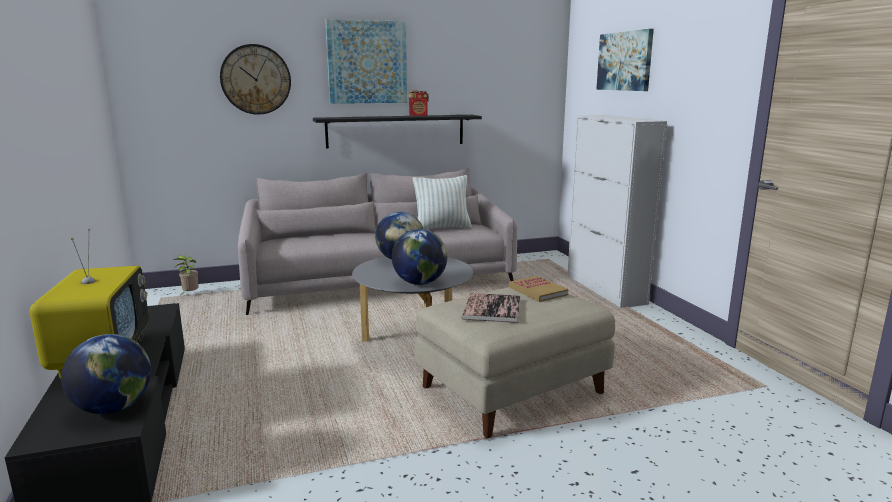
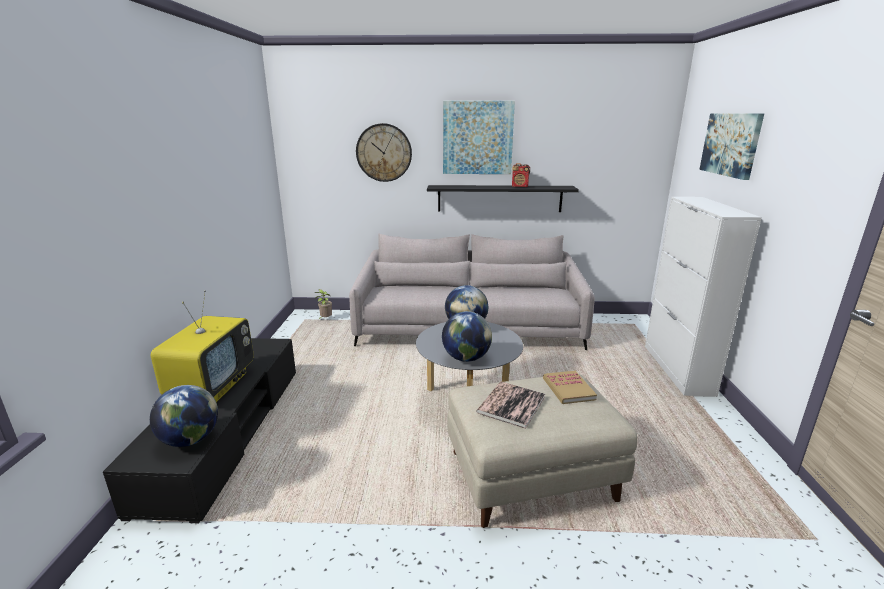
camera: 20 degrees right, 5 degrees up
(442, 228) = (527, 290): pillow -> none

